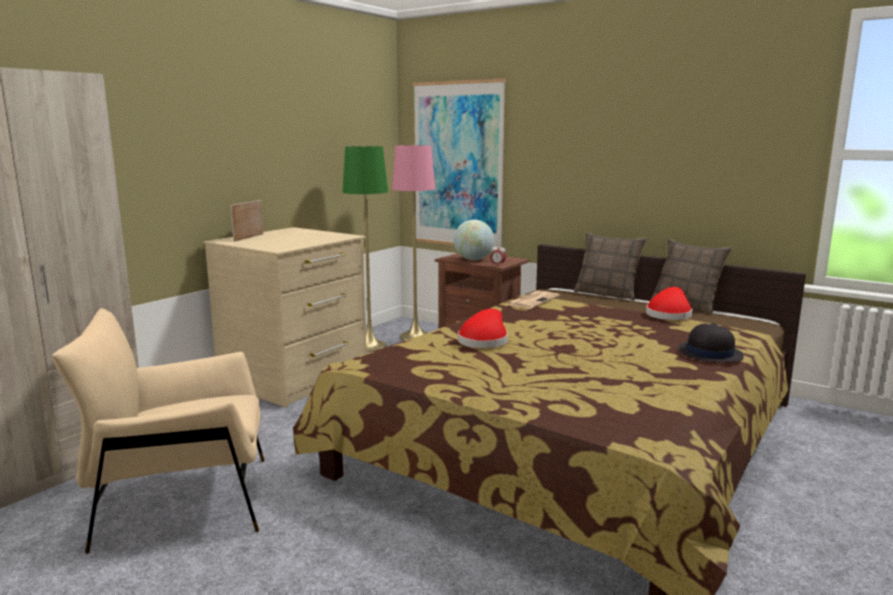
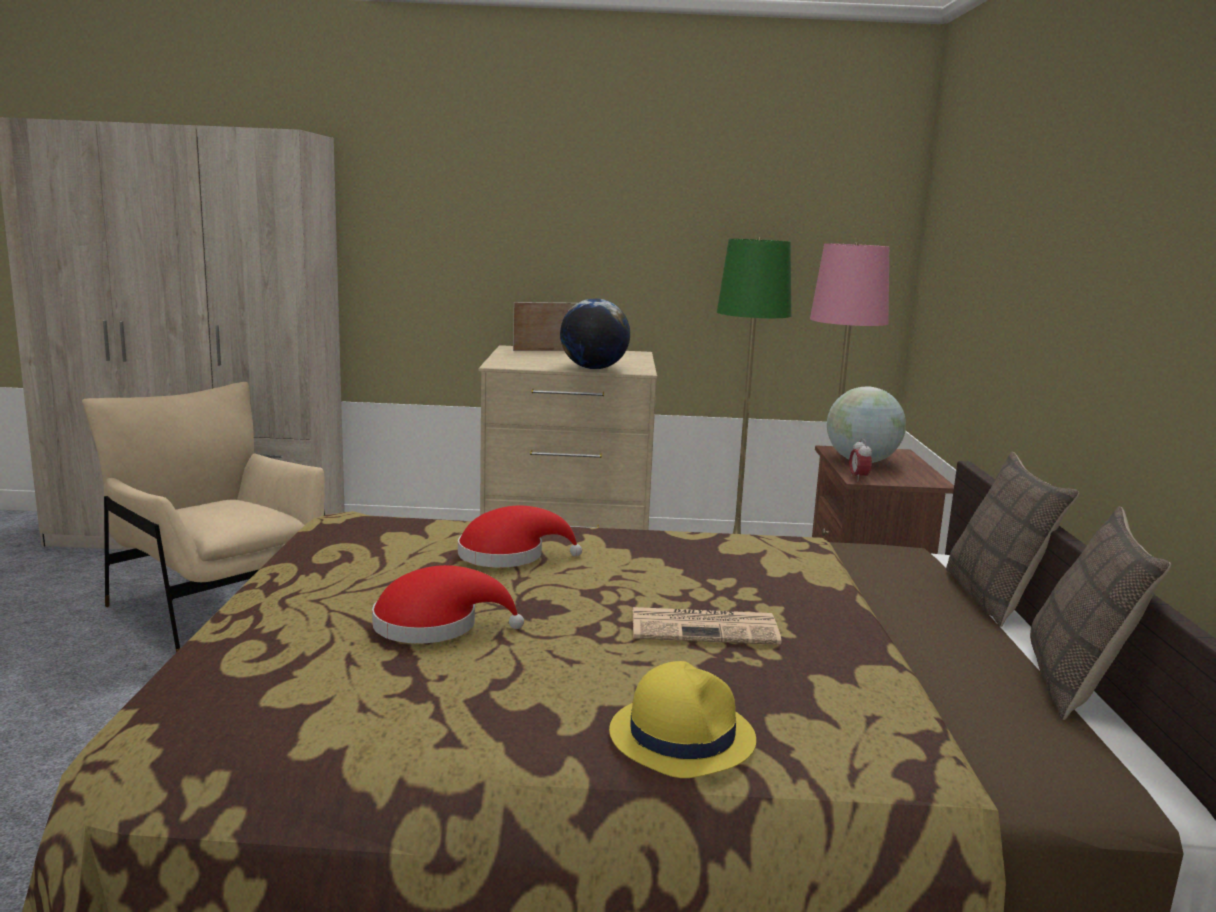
camera: 55 degrees right, 0 degrees up
(327, 239) = (593, 368): none -> globe
(458, 165) = (955, 289): picture -> none
(532, 300) = (788, 548): newspaper -> newspaper (706, 627)
(669, 315) = (908, 664): red hat -> red hat (434, 625)
(709, 353) = (681, 736): black hat -> yellow hat

